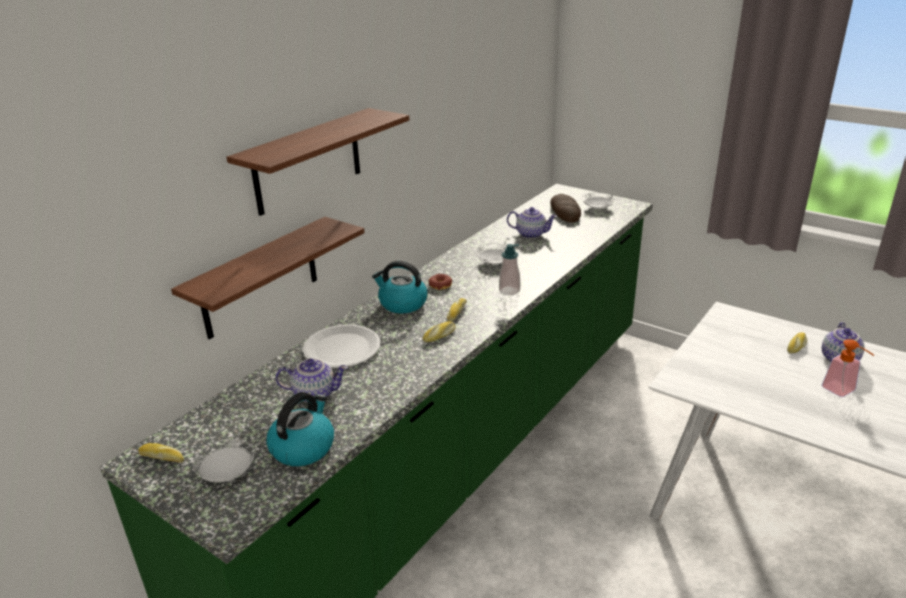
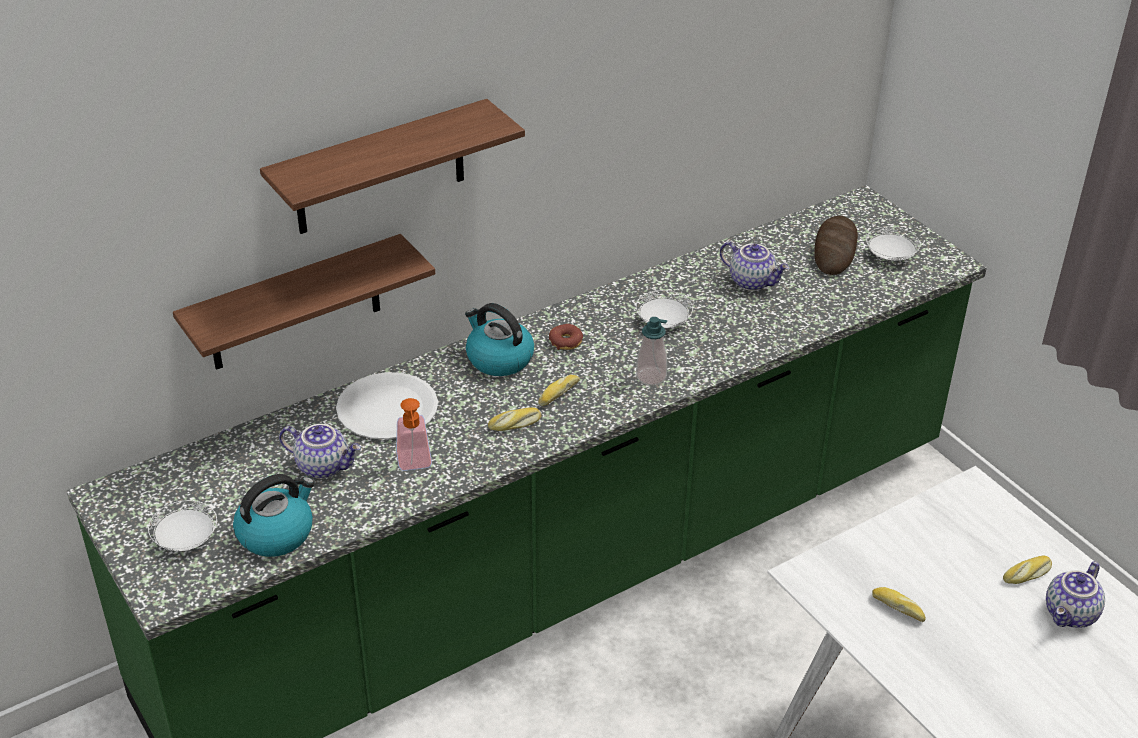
camera: 20 degrees right, 10 degrees up
(163, 457) = (131, 499): bread -> bread (898, 608)
(843, 391) = (1027, 662): soap dispenser -> soap dispenser (415, 465)

